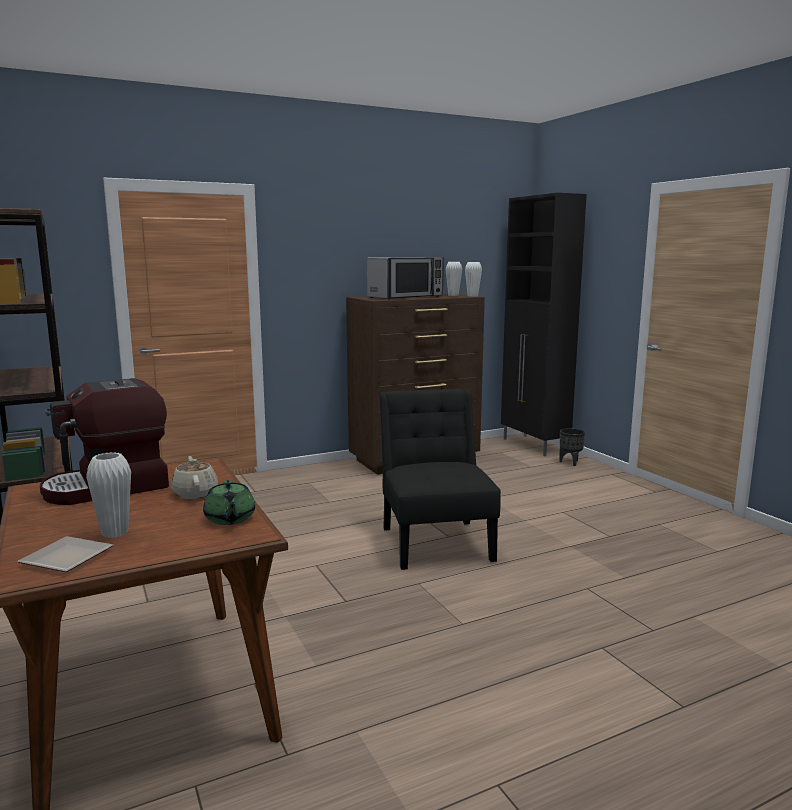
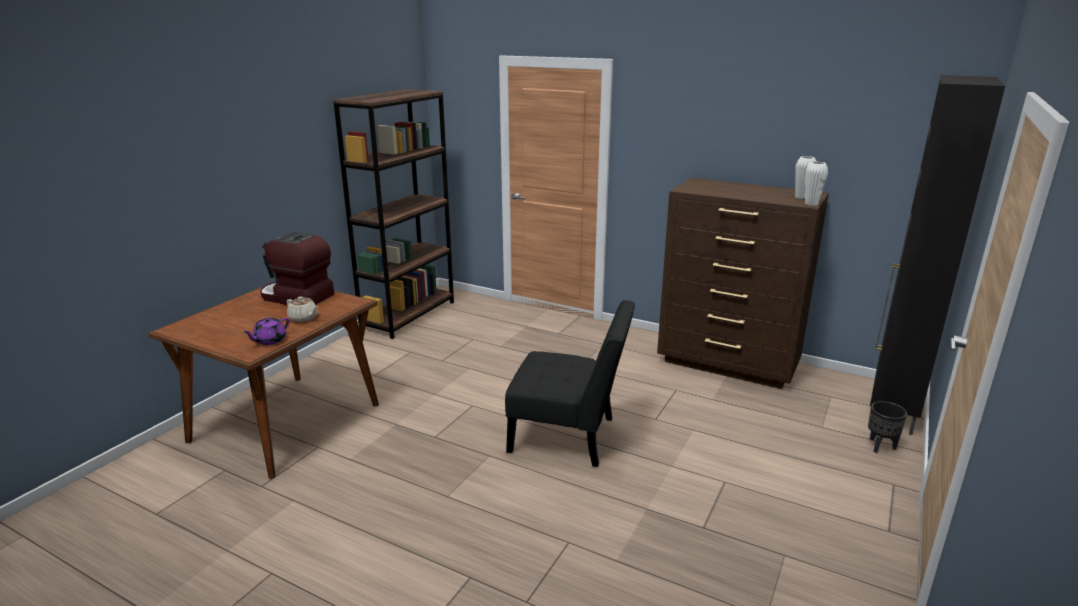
camera: 55 degrees right, 10 degrees up
(67, 559) = (194, 328): plate -> none
(115, 533) = (232, 324): white vase -> none
(195, 493) = (303, 318): beige teapot -> beige teapot turned 90 degrees clockwise
(230, 519) = (269, 340): green teapot -> purple teapot
(406, 297) = (735, 190): microwave -> none
(435, 541) = (569, 436): black chair -> black chair turned 60 degrees clockwise

